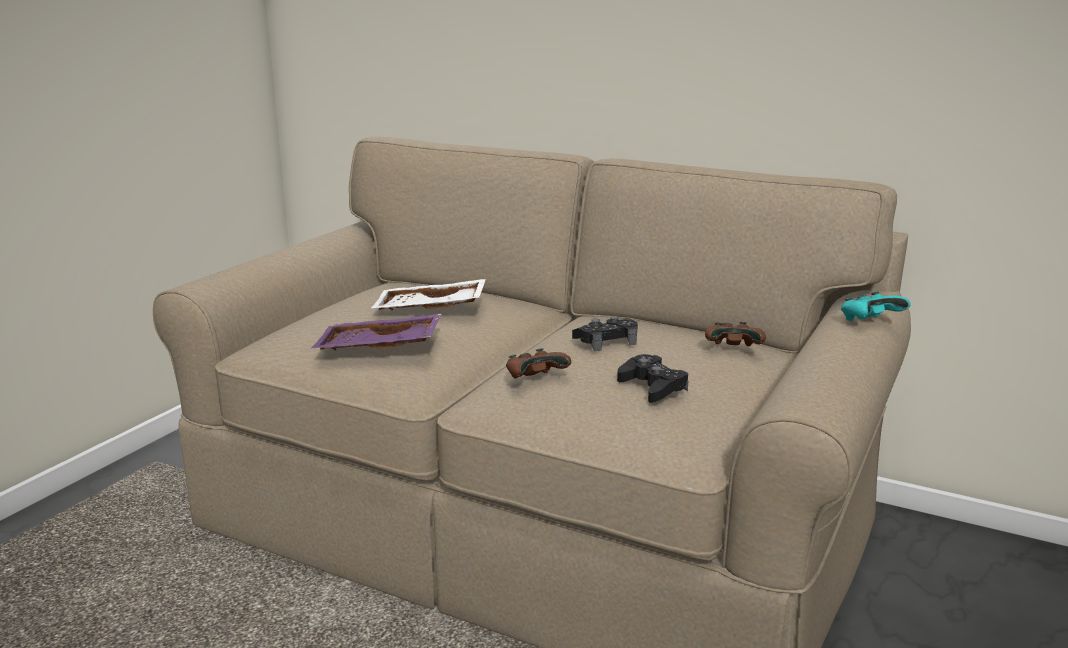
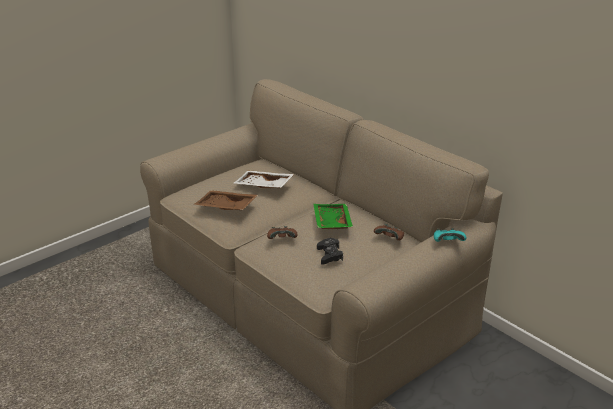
camera: 20 degrees right, 10 degrees up
(378, 349) = (226, 207): purple tray -> brown tray
(606, 341) = (331, 223): black game controller -> green tray

